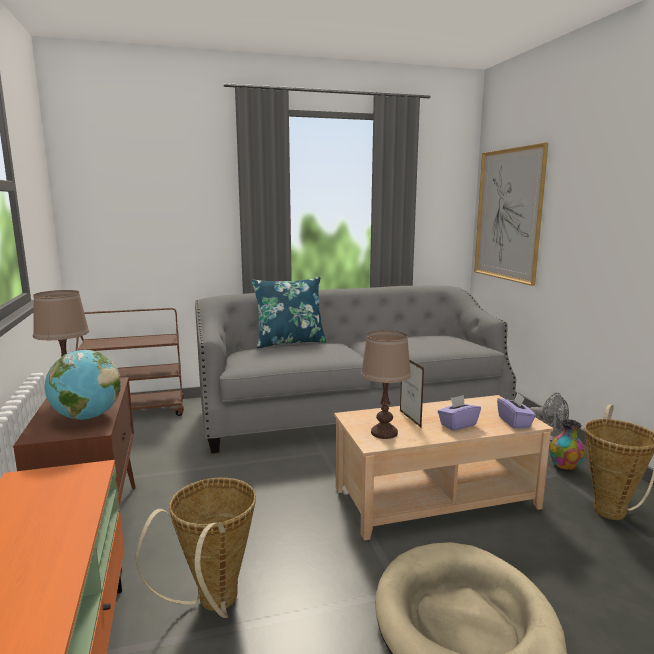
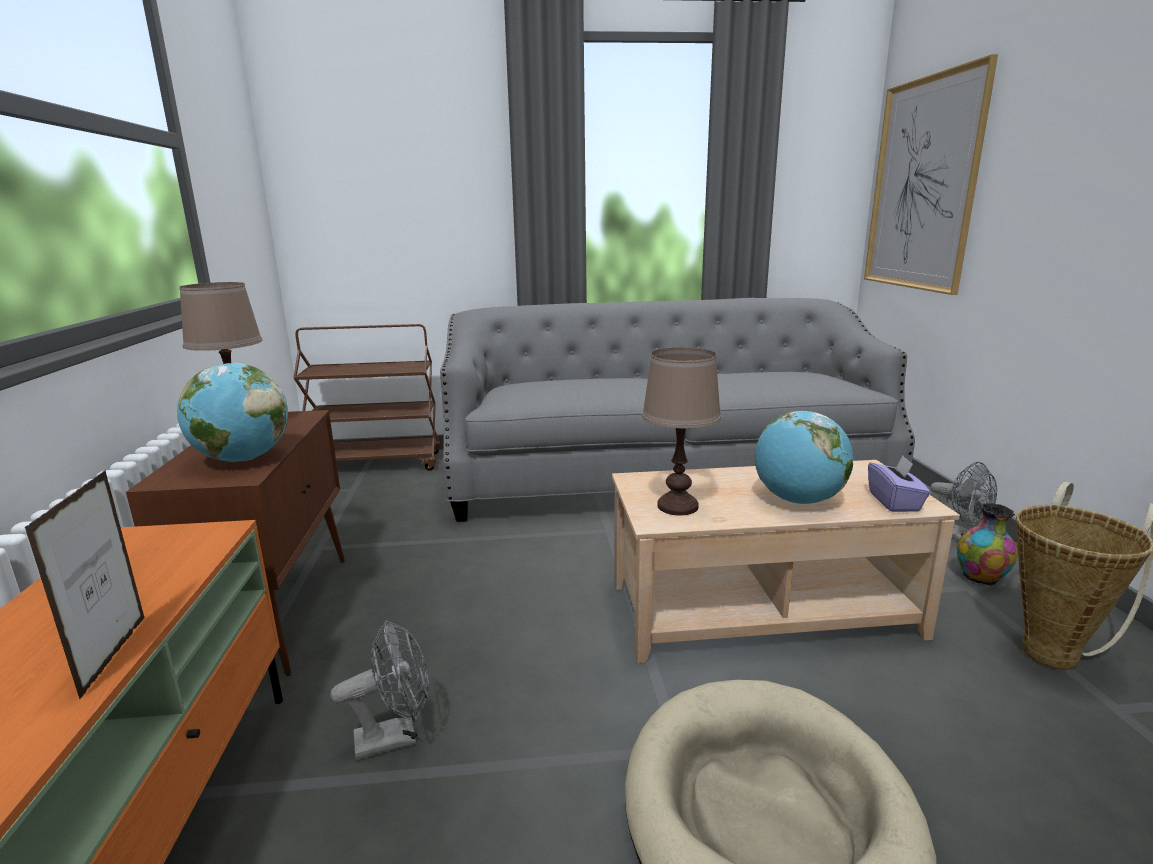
camera: 10 degrees right, 5 degrees up
(213, 605) = (396, 737): basket -> grey fan
(290, 342) = (577, 375): blue pillow -> none
(410, 419) = (724, 488): picture frame -> picture frame (115, 654)
(457, 425) = (798, 500): purple tissue box -> globe

